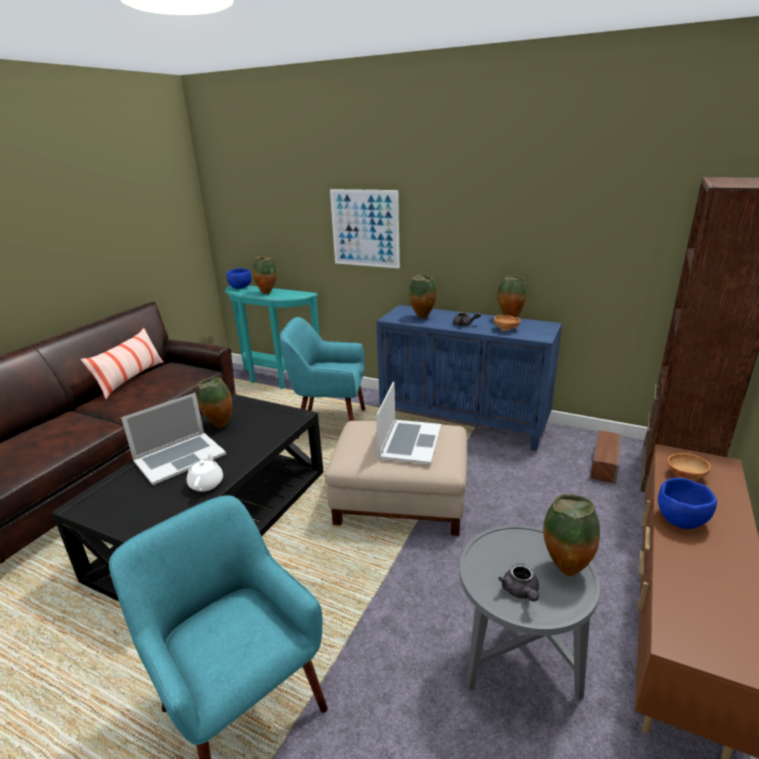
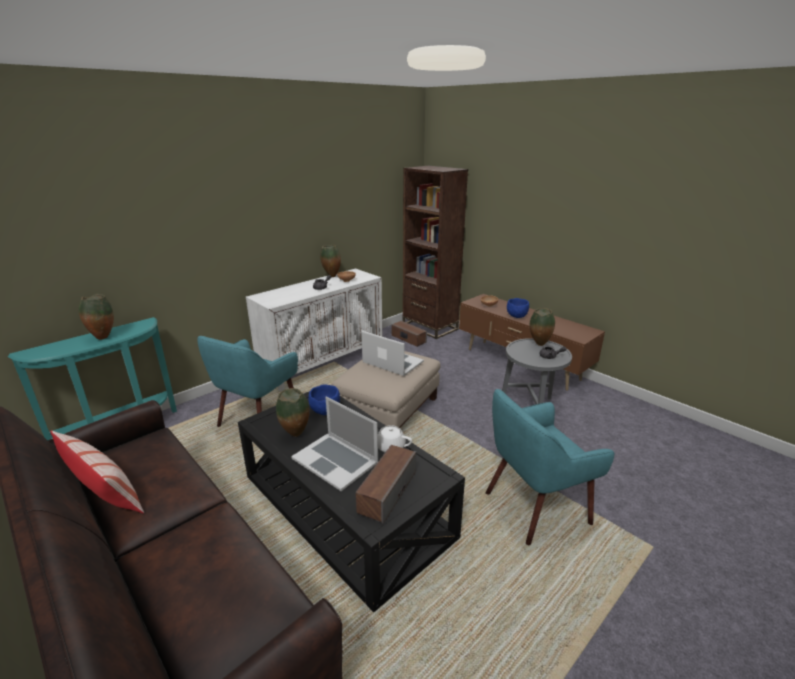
camera: 70 degrees left, 0 degrees up
(128, 500) = (387, 491): none -> speaker
(179, 457) = (335, 460): laptop -> laptop turned 150 degrees clockwise
(241, 287) = (43, 349): blue bowl -> blue bowl (325, 410)
(365, 228) = (197, 237): picture -> none
(423, 318) = (289, 295): vase -> none
(464, 422) = (323, 363): blue cabinet -> white cabinet

